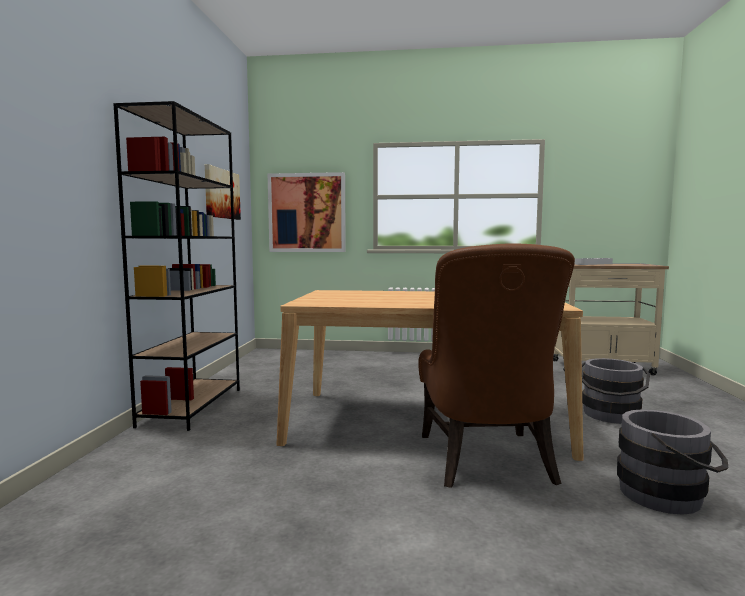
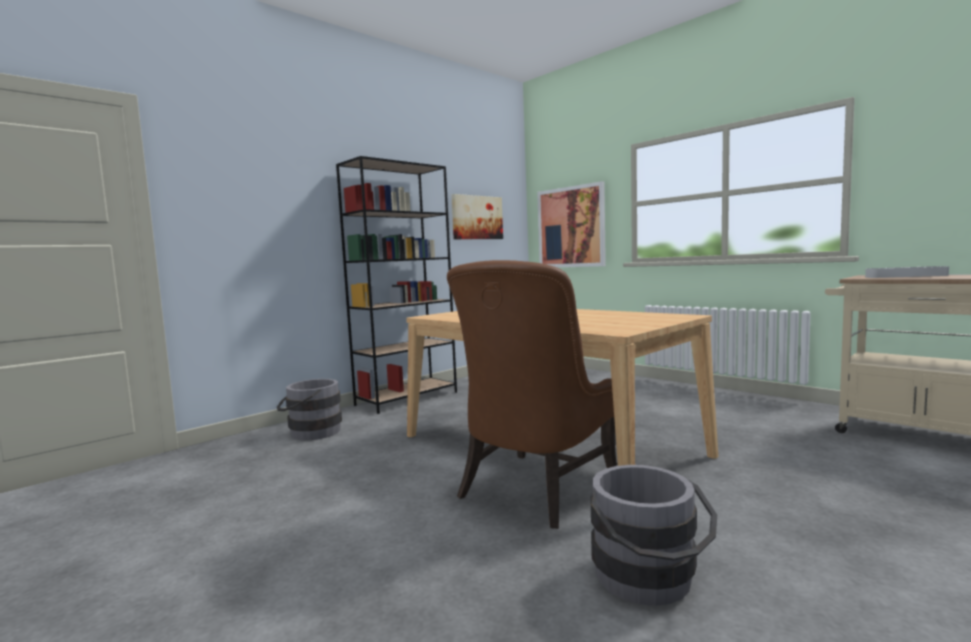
camera: 40 degrees right, 0 degrees up
(610, 416) = (780, 491): grey bucket -> grey bucket (311, 433)

